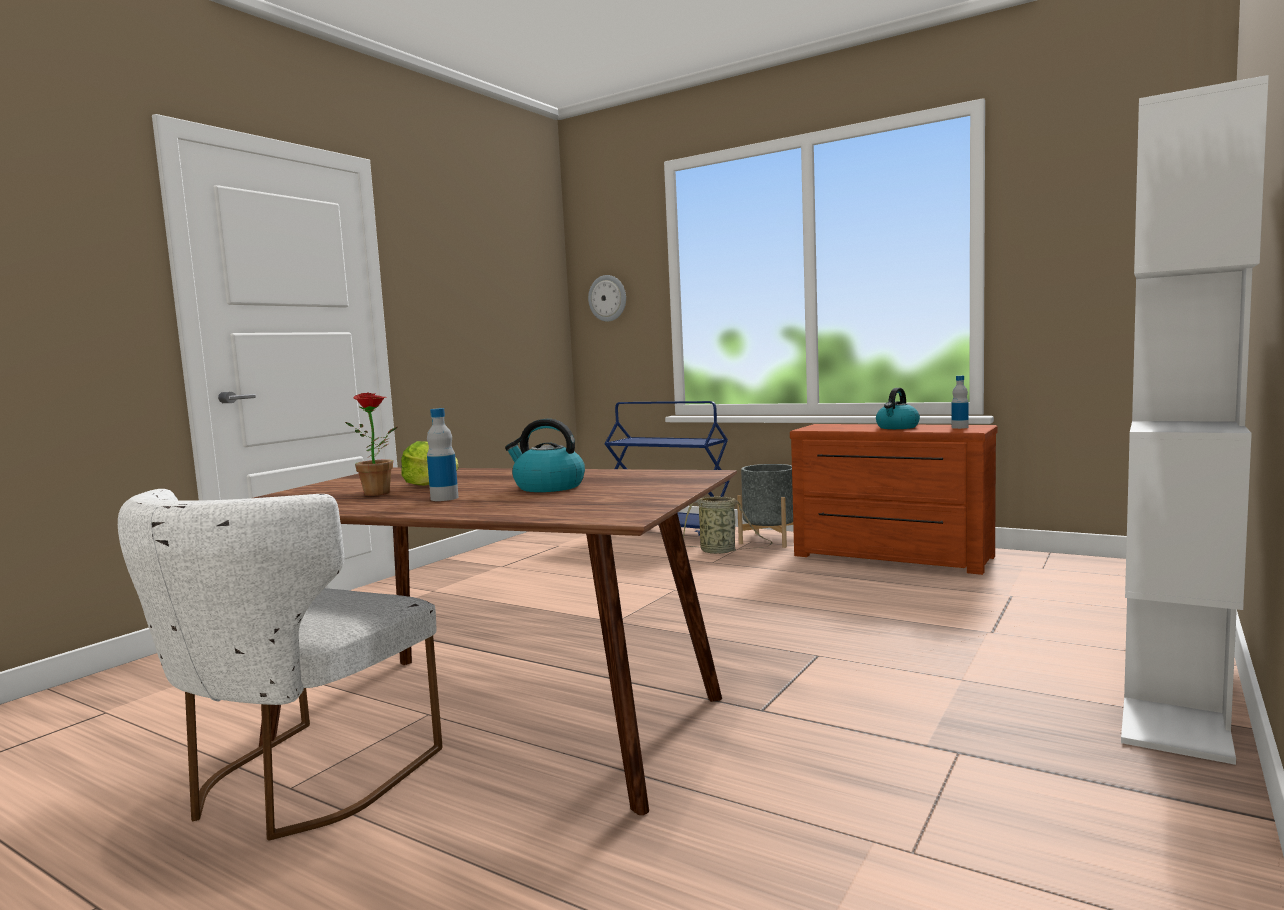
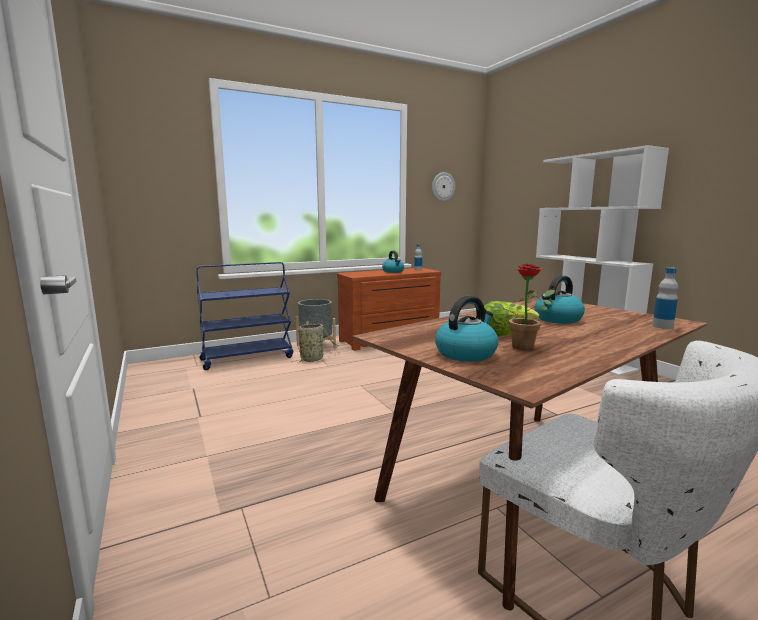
camera: 60 degrees left, 5 degrees up
(338, 487) = (466, 353): none -> kettle
(444, 498) = (575, 337): bottle -> bottle (662, 326)
(608, 298) = (152, 179): wall clock -> wall clock (443, 187)

